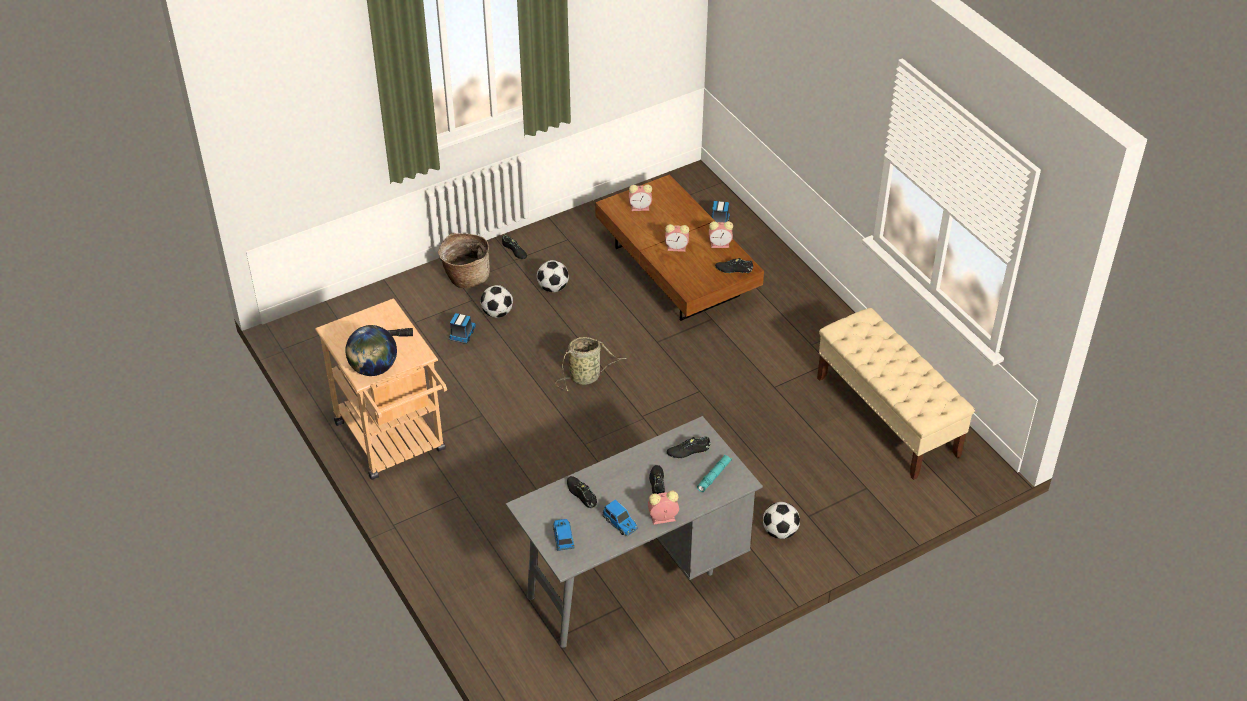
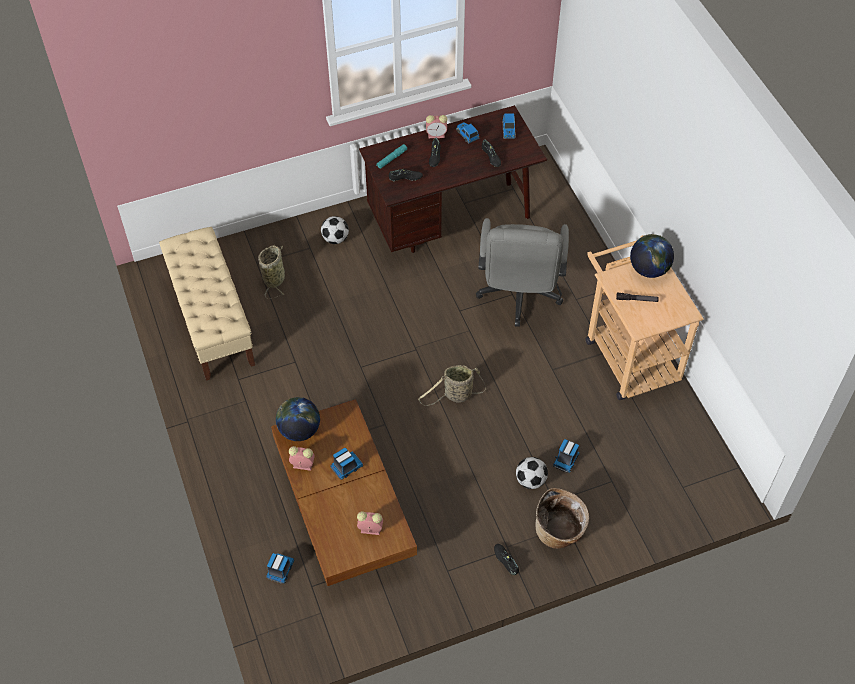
camera: 170 degrees left, 10 degrees up
(530, 489) = (519, 297): none -> grey office chair
(553, 288) = (472, 505): football -> none
(634, 579) = (451, 219): grey desk -> brown desk
(677, 248) = (346, 467): alarm clock -> toy truck
(733, 270) = (299, 430): black shoe -> globe
(836, 473) = (274, 278): none -> basket

